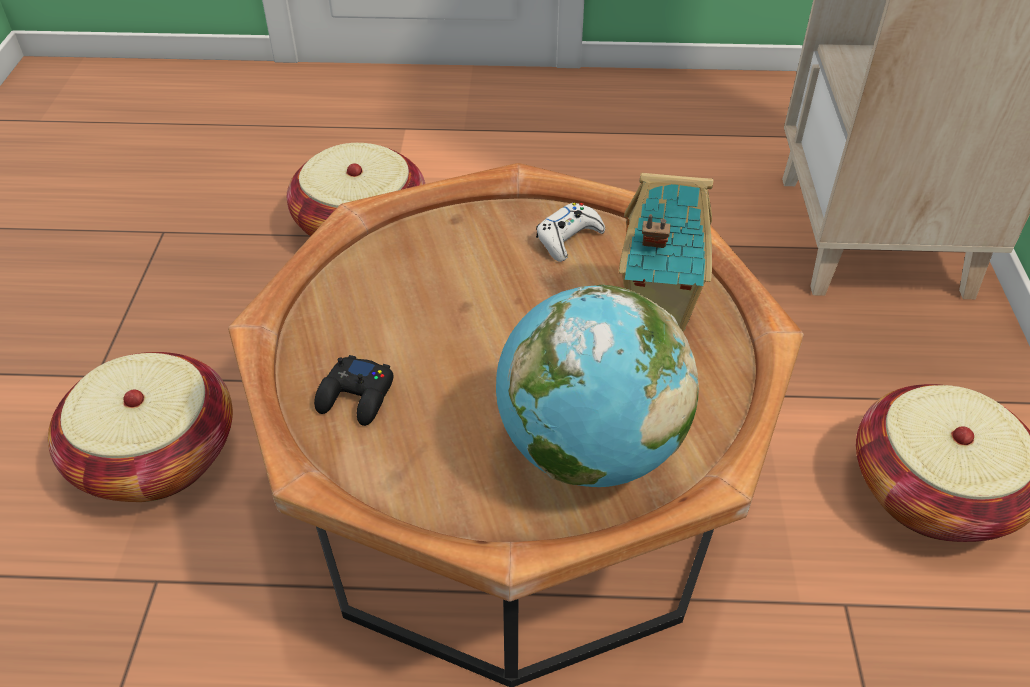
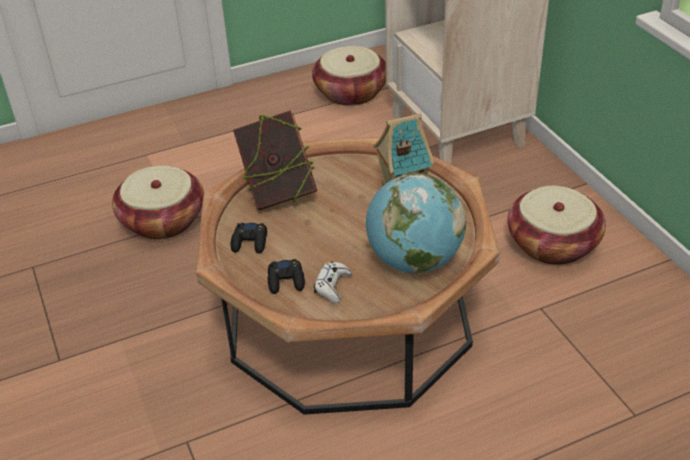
camera: 25 degrees left, 5 degrees down
(156, 455) = (134, 384): basket -> basket (350, 93)
(354, 307) = (250, 242): none -> black game controller
(457, 241) = (278, 193): none -> book
(568, 238) = (335, 172): white game controller -> white game controller (332, 286)

